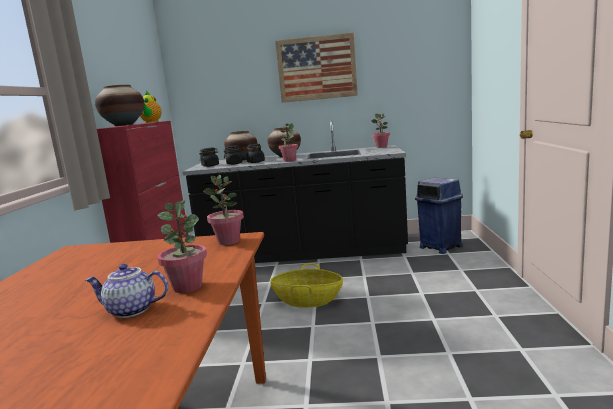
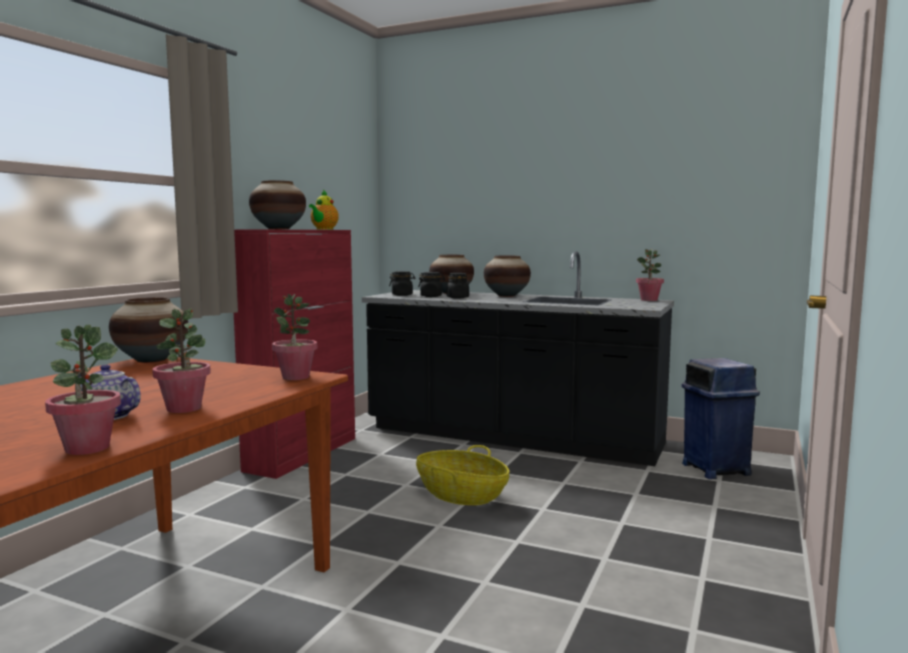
camera: 20 degrees right, 5 degrees down
(73, 251) = (151, 360): none -> vase
(289, 160) = (497, 301): potted plant -> potted plant (87, 448)
(316, 68) = (570, 177): picture -> none

